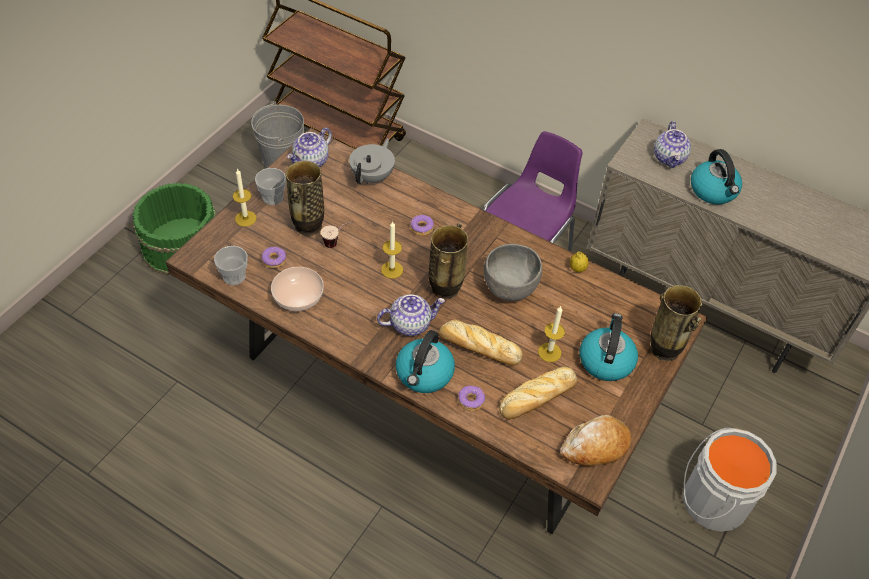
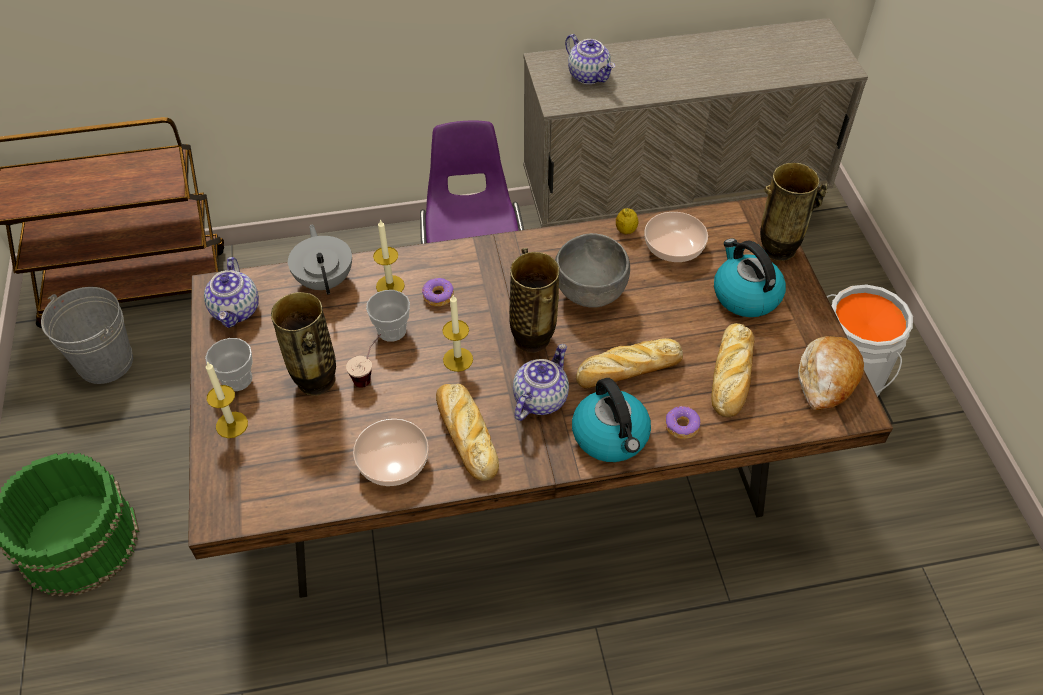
camera: 40 degrees left, 0 degrees up
(234, 276) = (294, 497): cup -> cup (392, 330)
(274, 260) = (320, 444): donut -> none
(350, 311) = (466, 433): none -> bread
(549, 352) = (692, 325): candle -> candle (390, 286)
(596, 300) = (675, 247): none -> bowl
(713, 191) = (658, 81): kettle -> none

